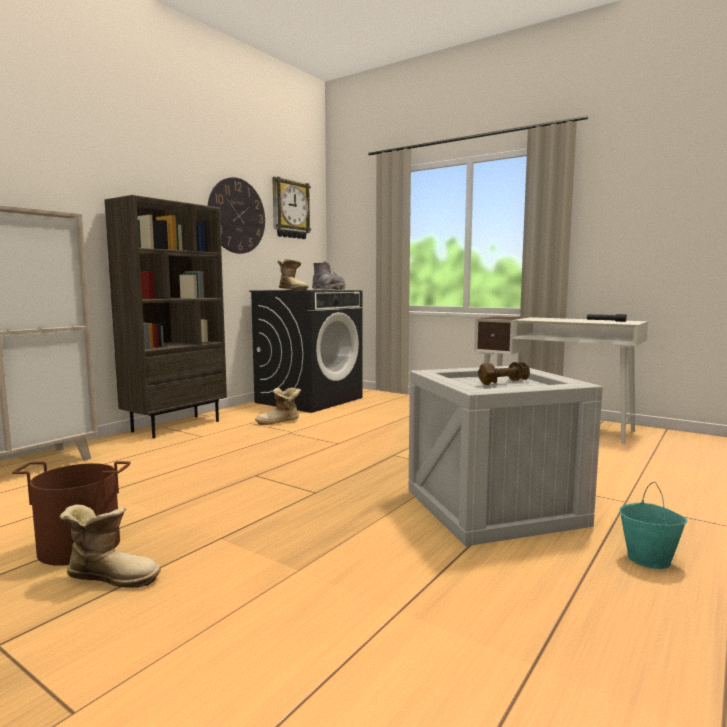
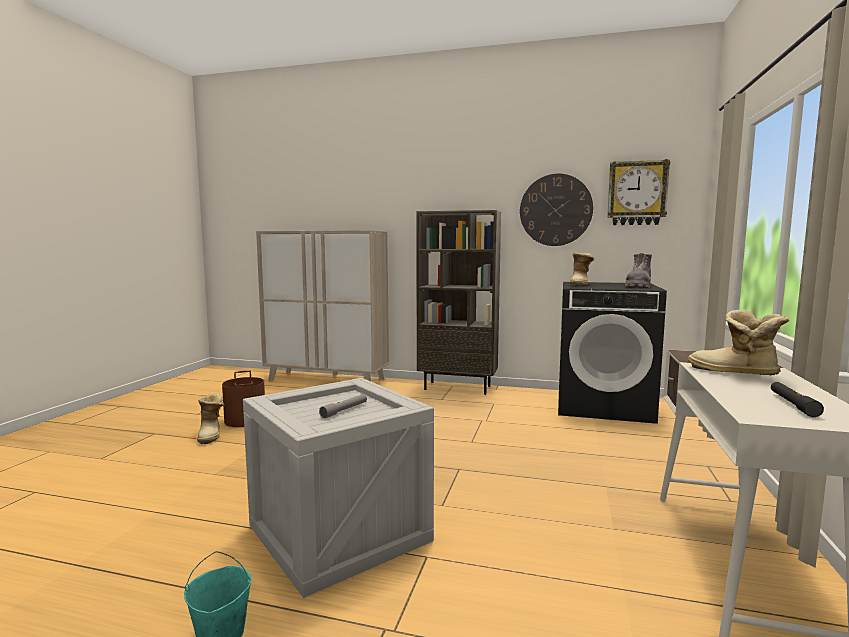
camera: 70 degrees right, 0 degrees up
(279, 422) = (508, 411): boot -> boot (733, 373)
(503, 382) = (344, 410): brown dumbbell -> grey flashlight

